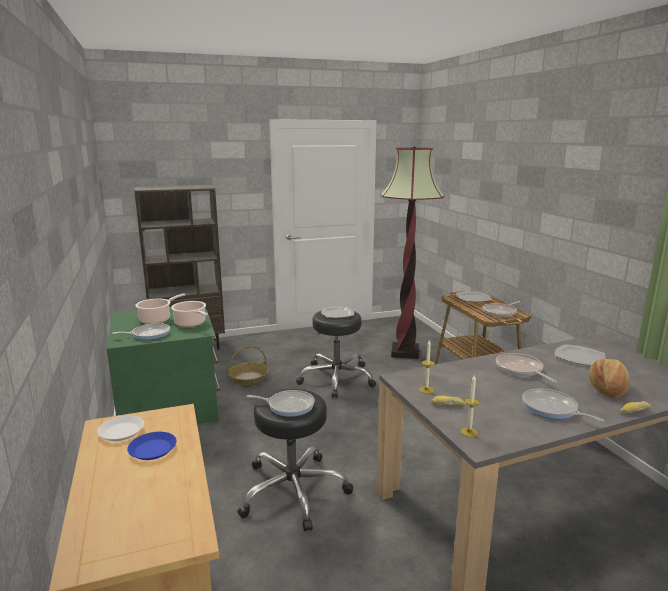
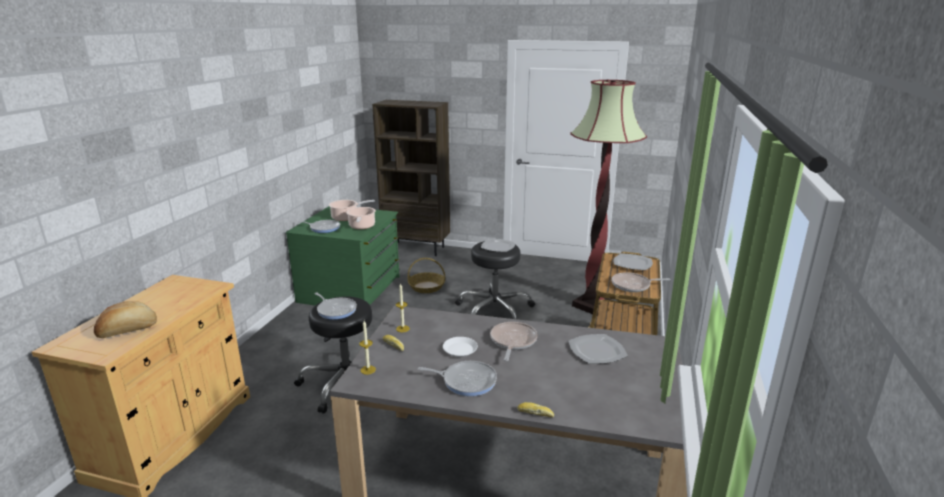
camera: 35 degrees right, 5 degrees up
(121, 431) = (174, 287): white plate -> white plate (460, 349)
(153, 449) = (169, 303): blue plate -> none
(552, 409) = (466, 381): frying pan -> frying pan turned 105 degrees clockwise
(608, 388) = (557, 386): bread -> bread (128, 330)

